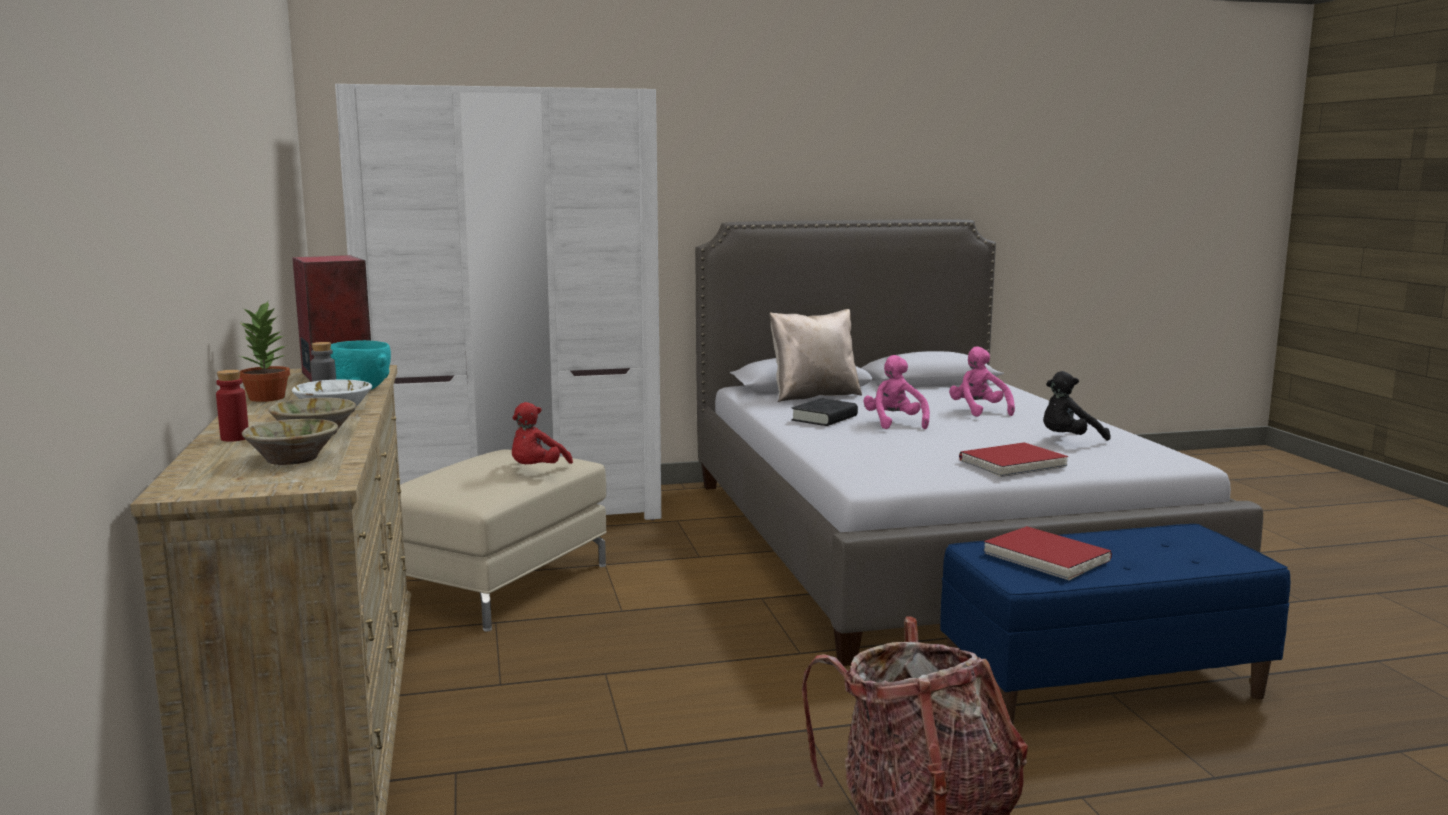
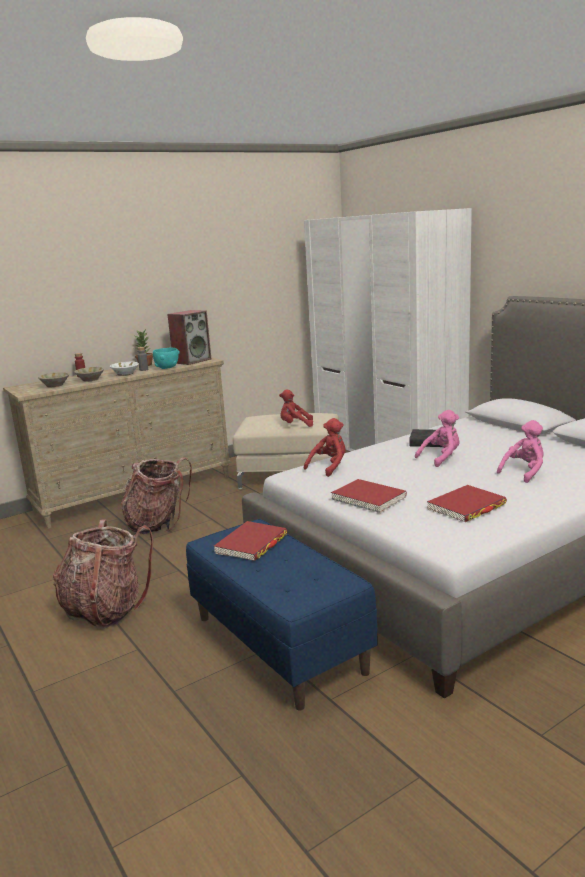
camera: 70 degrees right, 5 degrees up
(555, 727) = (158, 523): none -> backpack
(813, 396) = (495, 430): beige pillow -> none
(867, 462) = (329, 467): none -> red plush toy
(1068, 441) = (466, 507): black plush toy -> red book

